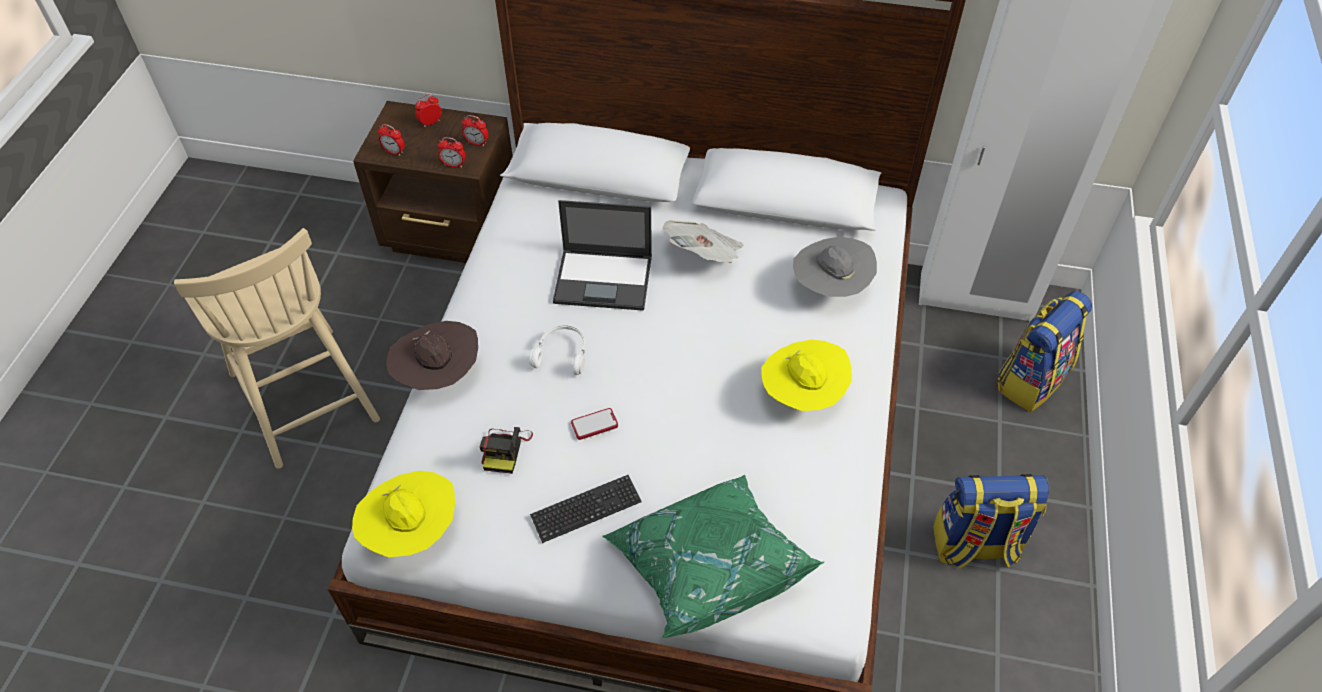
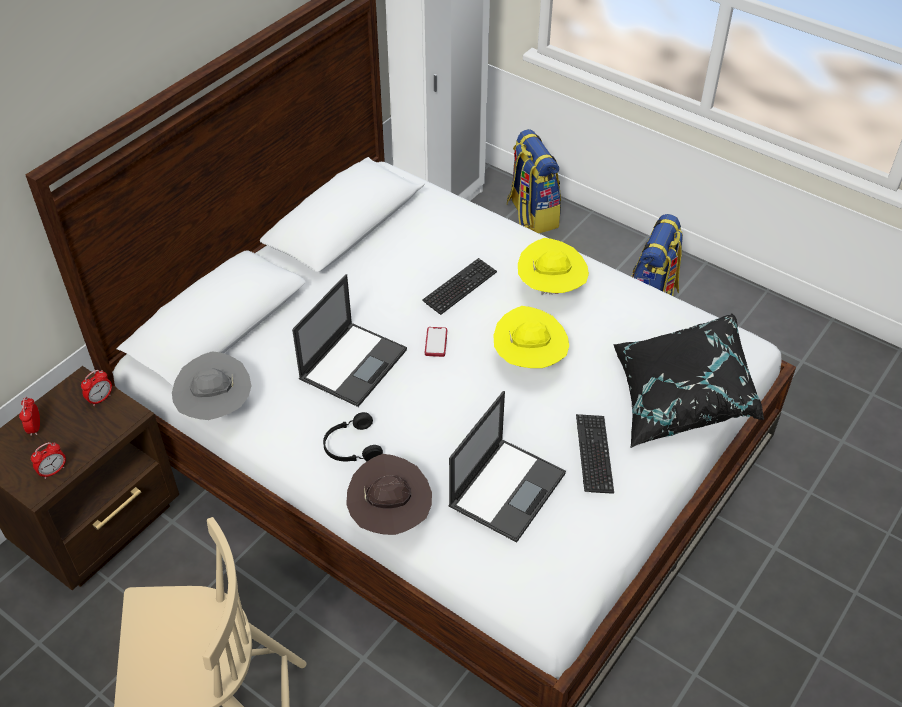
camera: 65 degrees left, 5 degrees down
(412, 532) = (559, 585): yellow hat -> yellow hat (529, 361)
(454, 165) = (117, 426): alarm clock -> none
(505, 317) = (351, 447): none -> black headphones
(505, 449) = (507, 488): camera -> laptop
(562, 354) = (422, 418): white headphones -> none
(594, 424) = (512, 420): phone -> phone (436, 342)
(704, 255) = (371, 292): newspaper -> none
(706, 566) = (678, 399): green pillow -> black pillow
(754, 319) = (460, 287): none -> keyboard
(830, 288) = (456, 235): grey hat -> grey hat (216, 409)

